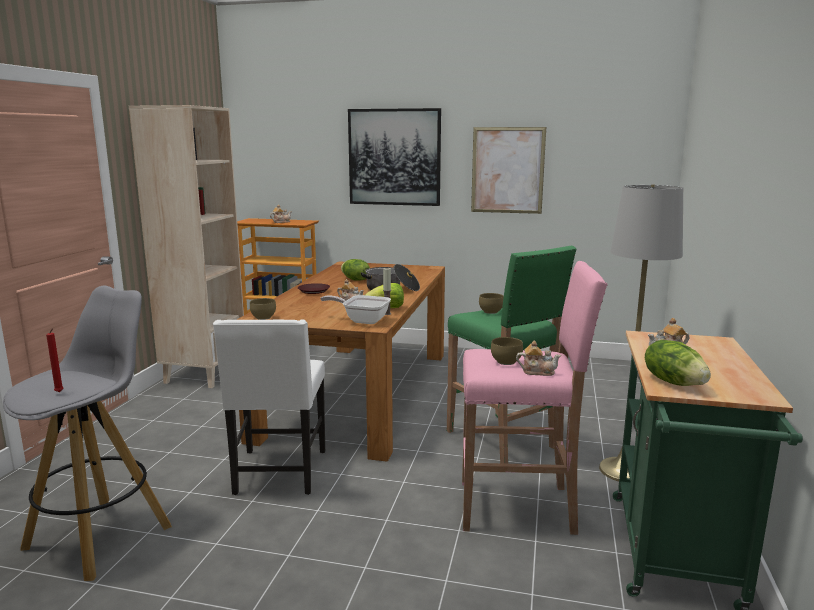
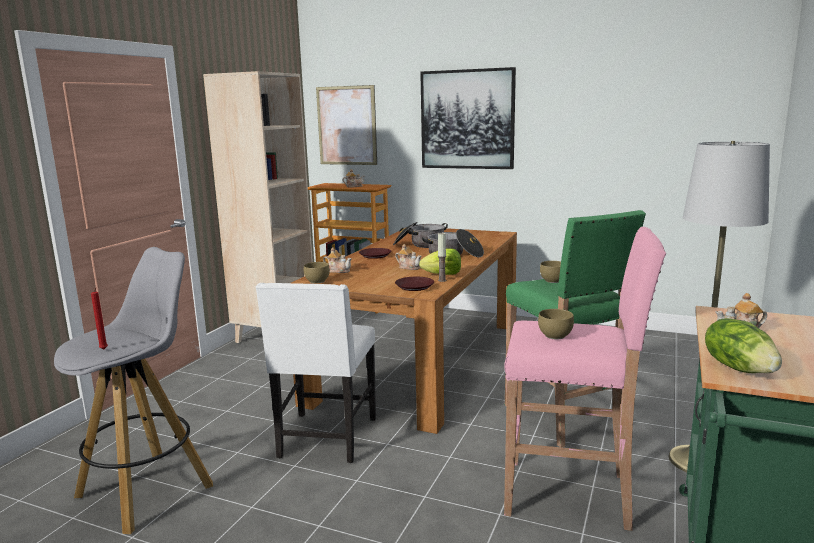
camera: 10 degrees right, 0 degrees up
(355, 280) = (419, 245): lettuce -> cooking pot
(362, 320) = (414, 286): frying pan -> brown plate
(507, 170) = (586, 131): picture -> picture (346, 125)
(537, 371) = (587, 348): teapot -> teapot (338, 271)

